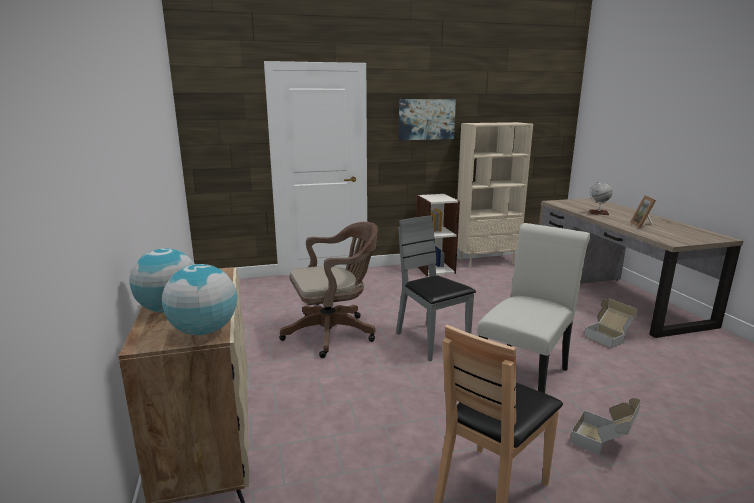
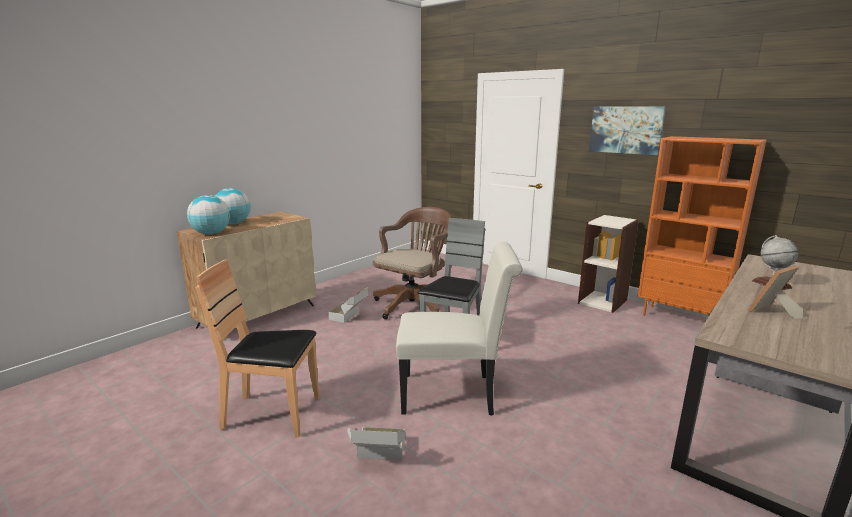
camera: 55 degrees right, 0 degrees up
(334, 333) = (414, 304): brown office chair -> brown office chair turned 90 degrees counterclockwise
(486, 261) = (680, 318): beige bookcase -> orange bookcase
(608, 337) = (613, 431): cardboard box -> cardboard box (350, 317)

